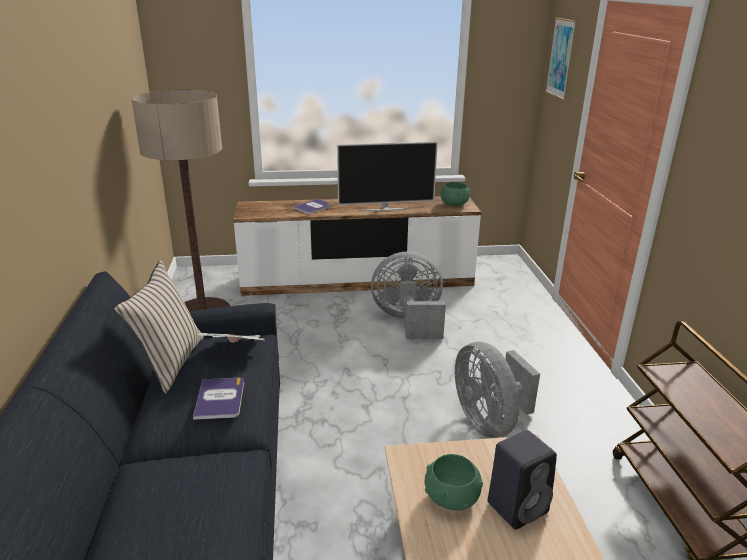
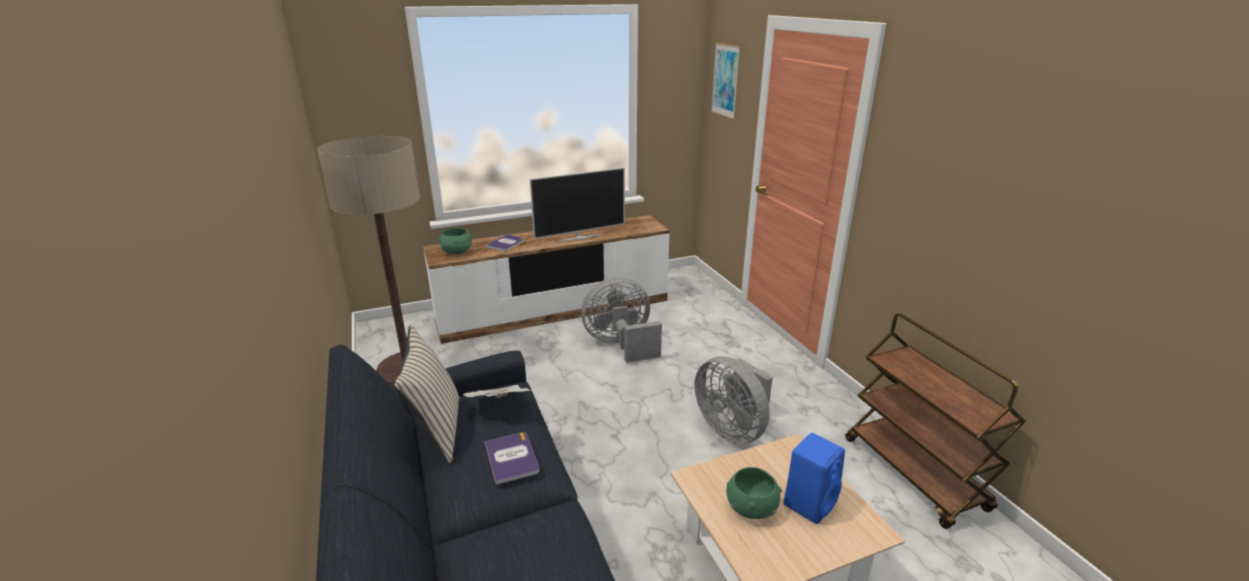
camera: 15 degrees left, 0 degrees up
(454, 204) = (641, 225): green bowl -> green bowl (457, 251)
(518, 506) = (810, 502): black speaker -> blue speaker

